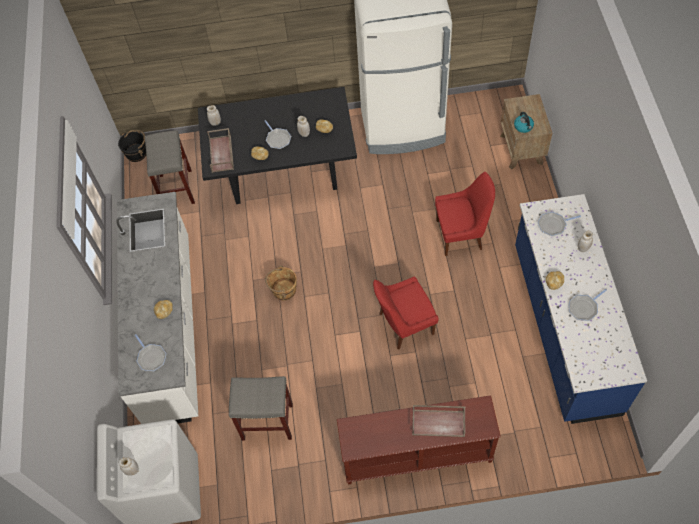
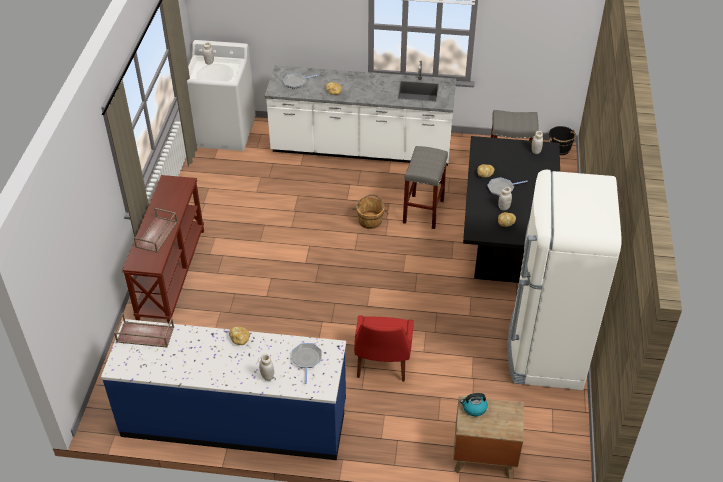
camera: 100 degrees right, 15 degrees down
(222, 154) = (495, 150): brown tray -> brown tray (144, 335)
(266, 422) = (249, 191): grey stool -> grey stool (423, 211)
(404, 324) = (297, 294): red chair -> none
(584, 308) = (200, 353): frying pan -> none

